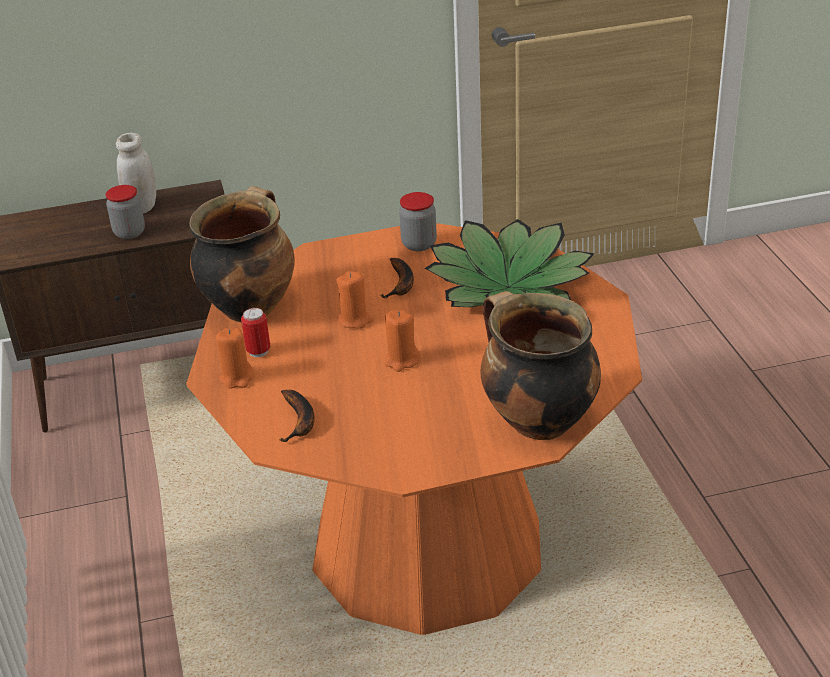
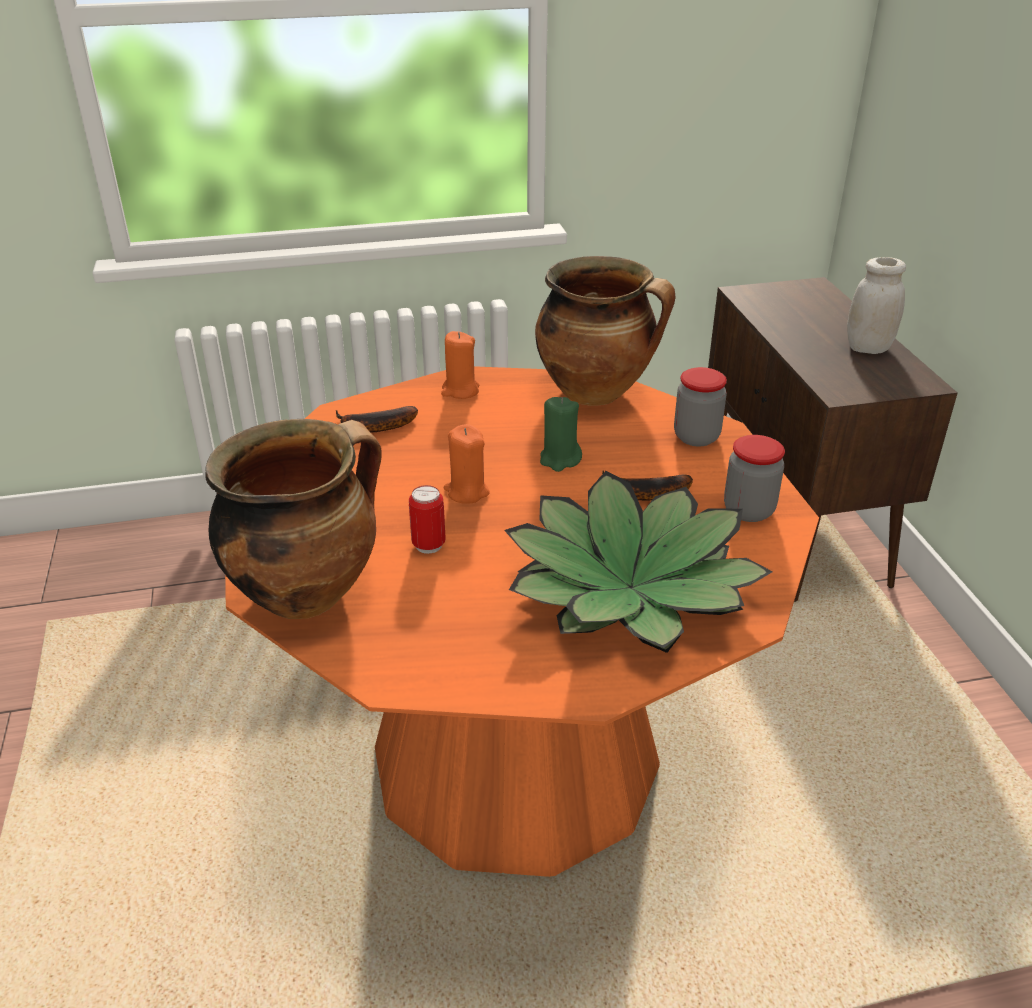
camera: 90 degrees right, 0 degrees up
(129, 233) = (807, 345): jar -> jar (696, 437)
(258, 351) = (506, 400): can -> can (428, 545)
(355, 320) = (560, 459): orange candle -> green candle

